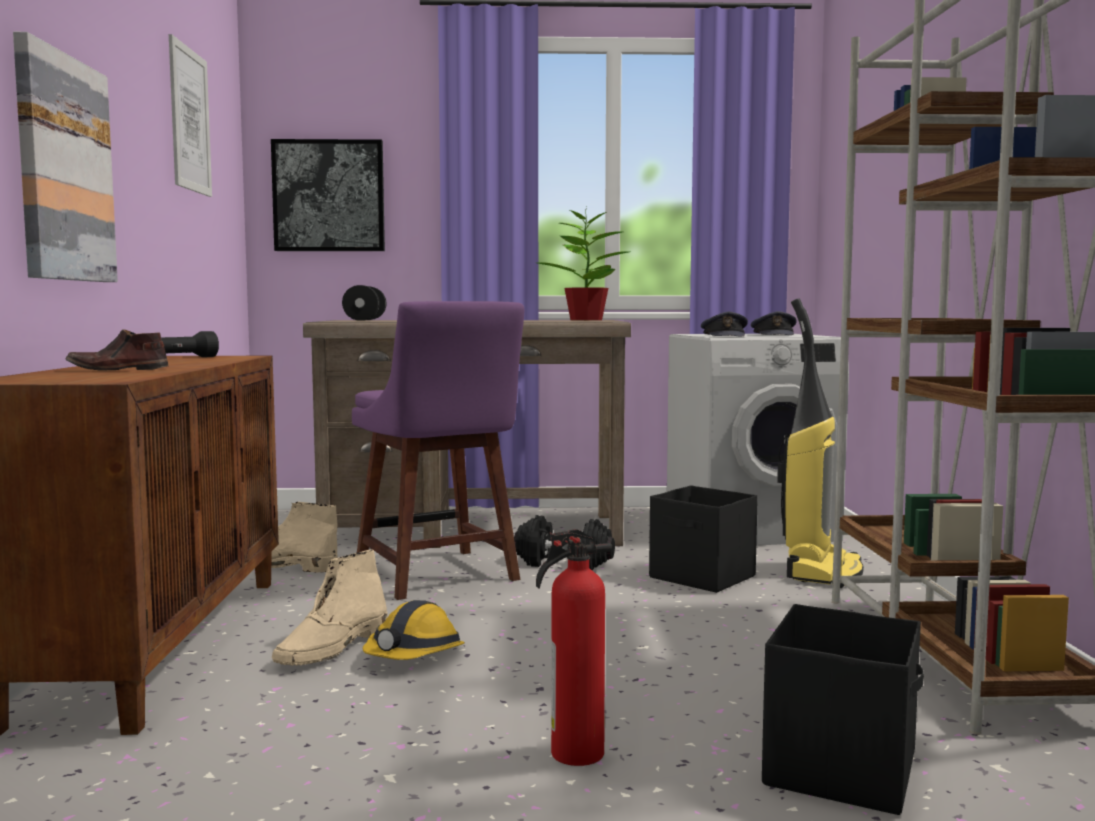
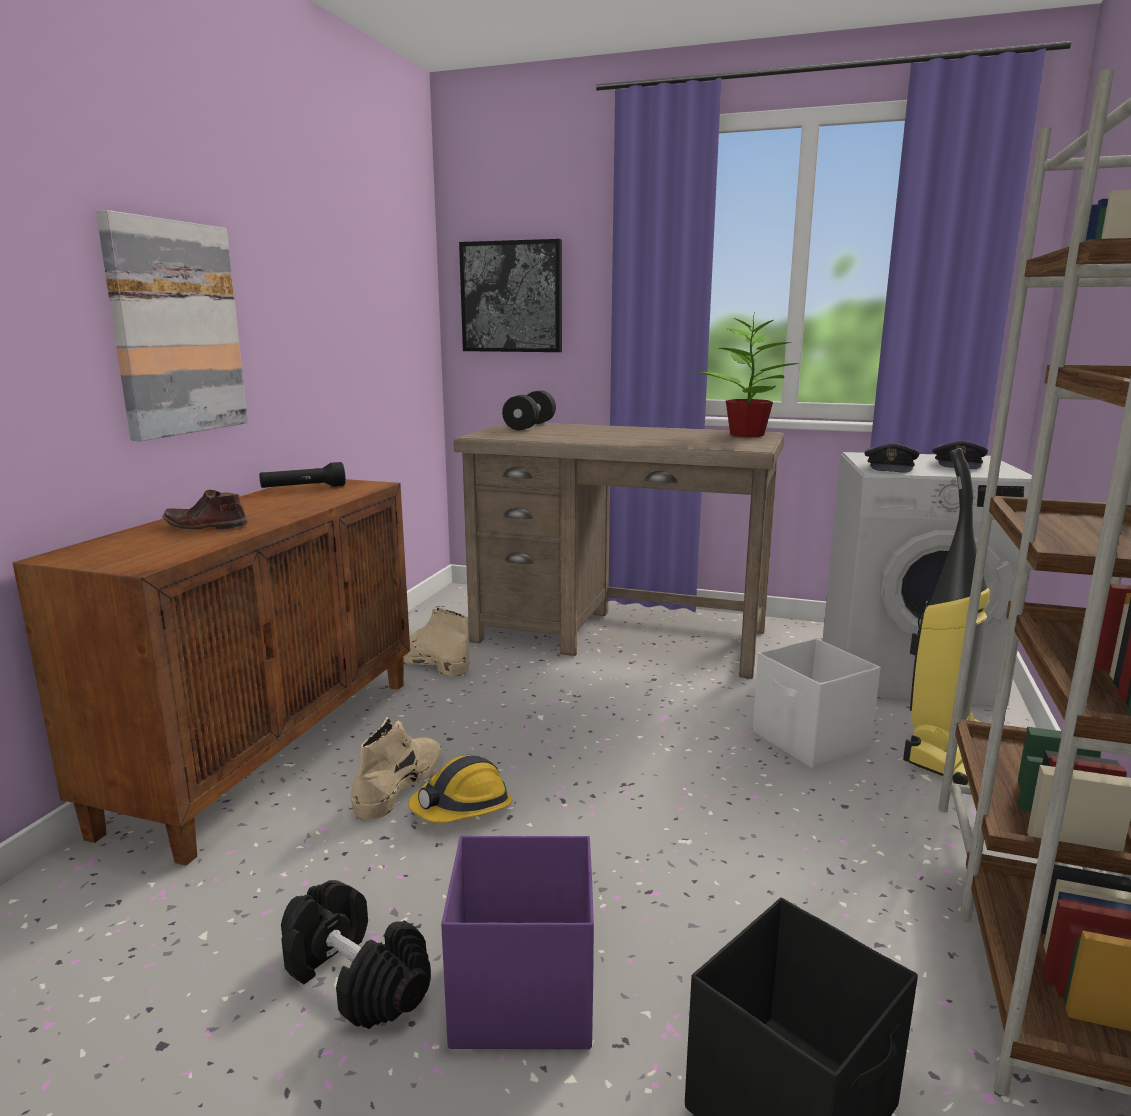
camera: 20 degrees right, 10 degrees up
(190, 120) = (357, 241): picture -> none
(332, 649) = (400, 783): beige boot -> beige boot turned 150 degrees clockwise
(438, 576) = (549, 696): purple stool -> none
(563, 563) = (677, 696): black dumbbell -> black dumbbell (354, 979)
(573, 753) = (521, 995): fire extinguisher -> purple storage box
(703, 577) = (810, 741): black storage box -> white storage box

